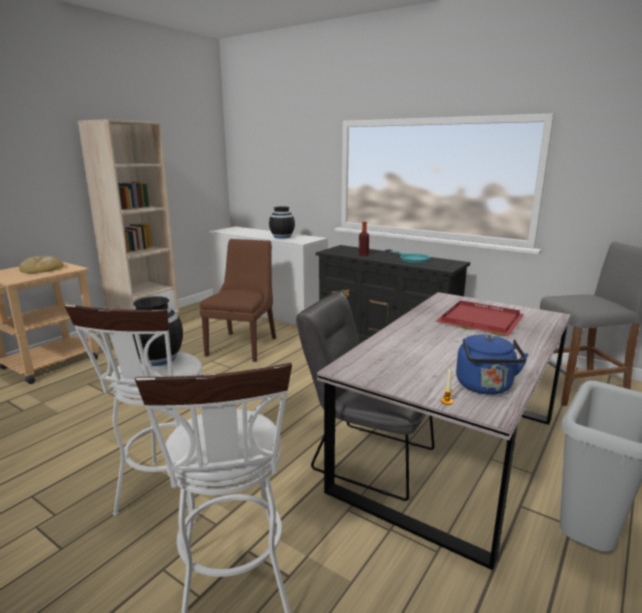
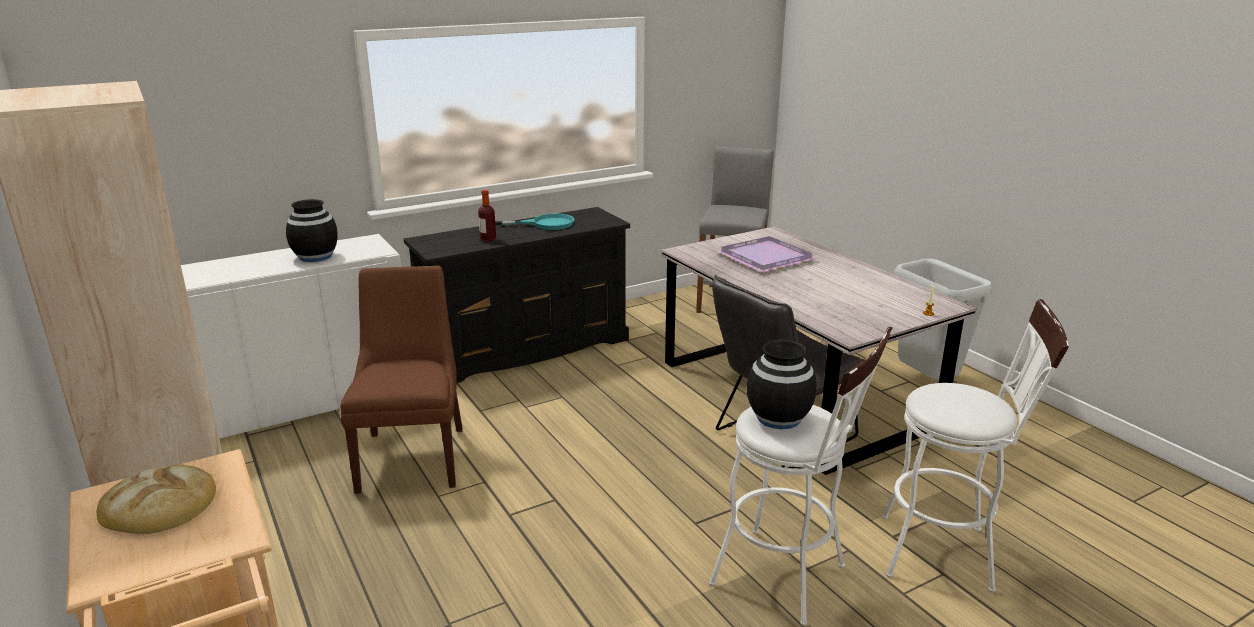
camera: 65 degrees left, 5 degrees up
(243, 345) = (412, 456): brown chair -> brown chair turned 45 degrees clockwise
(481, 321) = (767, 258): red tray -> purple tray
(485, 387) = (909, 295): blue kettle -> none

